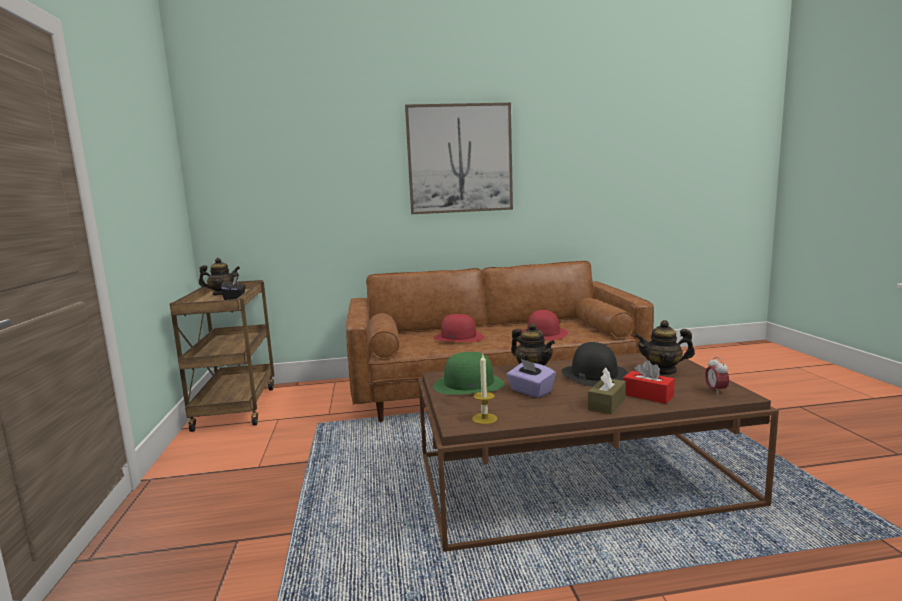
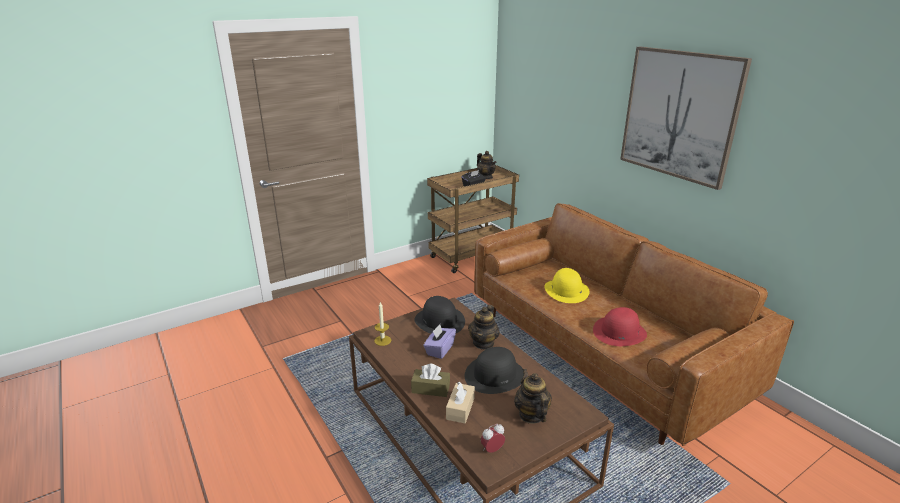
camera: 65 degrees right, 15 degrees up
(459, 337) = (566, 290): red hat -> yellow hat
(469, 384) = (440, 321): green hat -> black hat
(648, 395) = (460, 409): red tissue box -> beige tissue box

